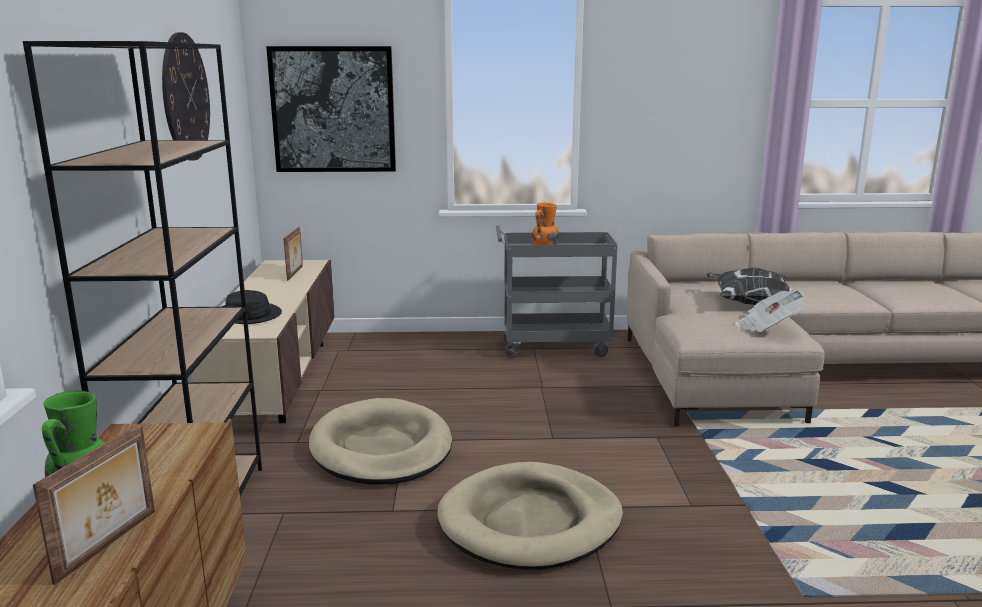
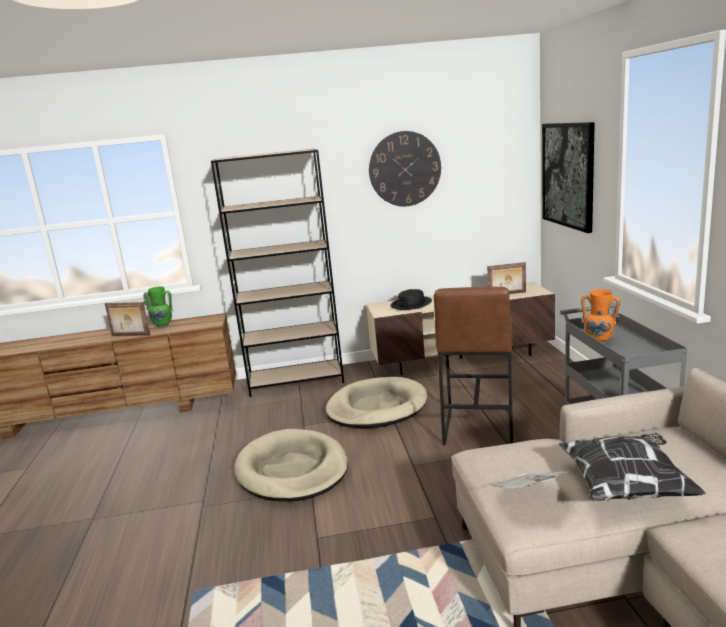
camera: 85 degrees right, 0 degrees up
(486, 395) = (478, 428): none -> brown stool

